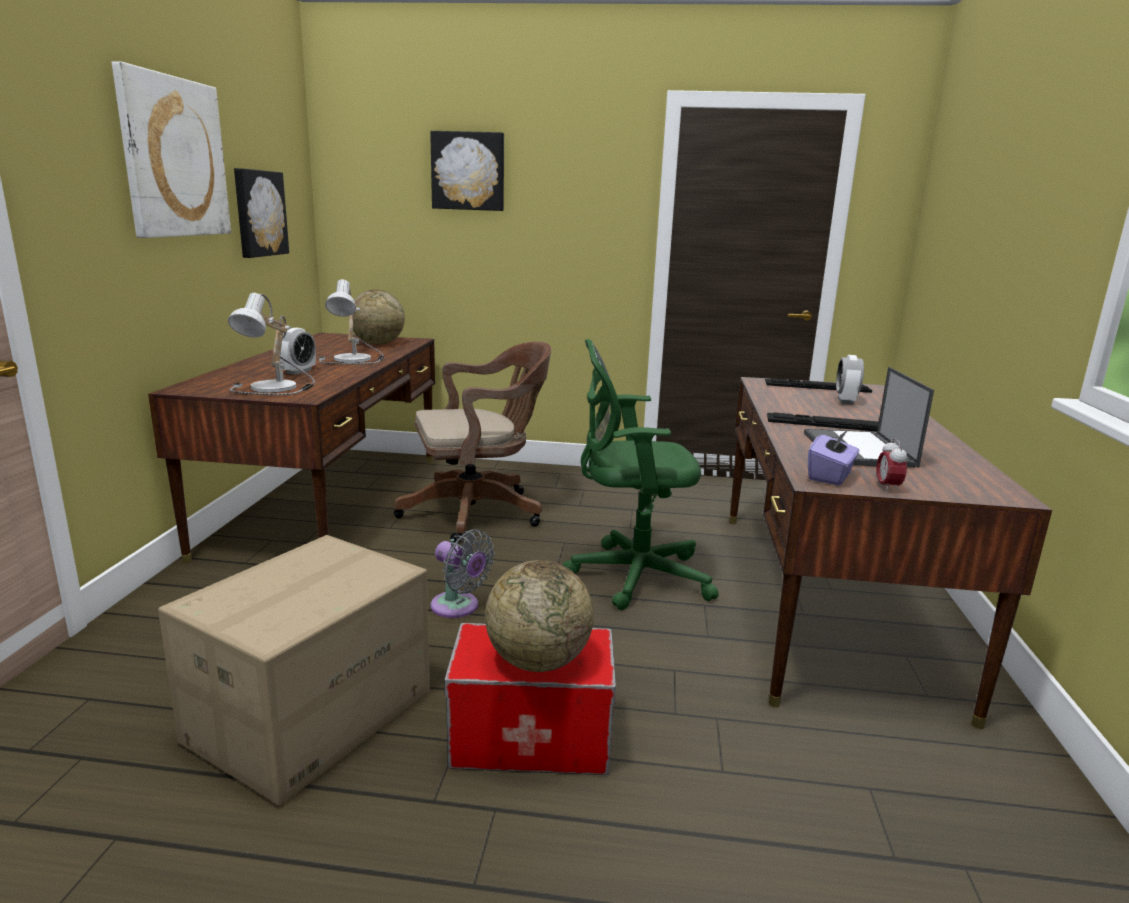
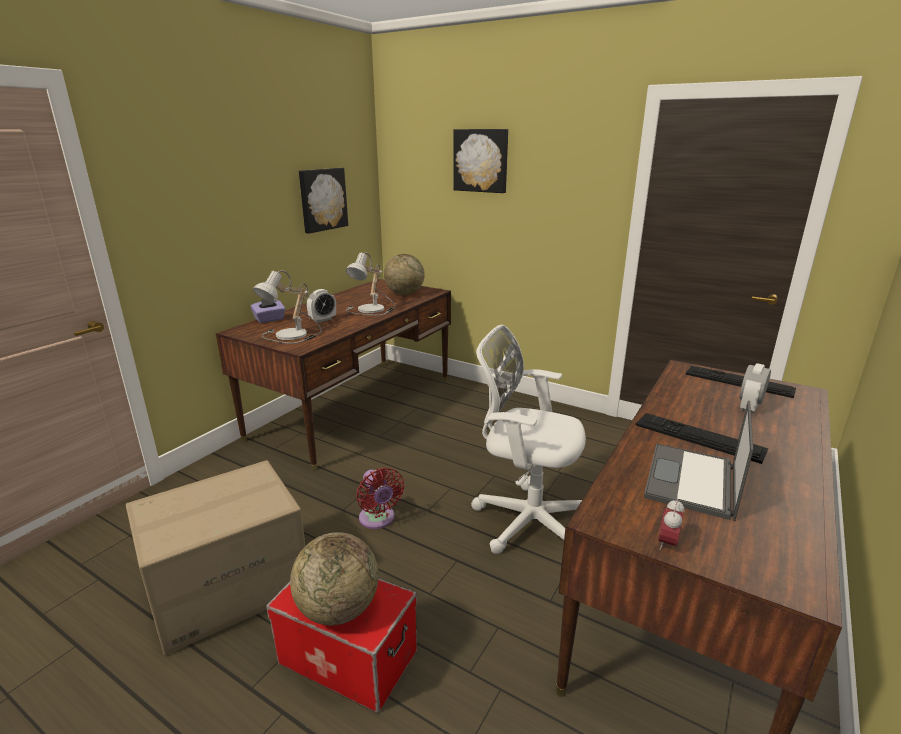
camera: 25 degrees right, 5 degrees up
(173, 157) = (242, 171): picture -> none
(458, 607) = (378, 519): grey fan -> red fan
(479, 512) = (449, 434): brown office chair -> none
(632, 576) = (527, 521): green office chair -> white office chair
(830, 476) = (621, 514): purple tissue box -> purple tissue box (269, 319)

